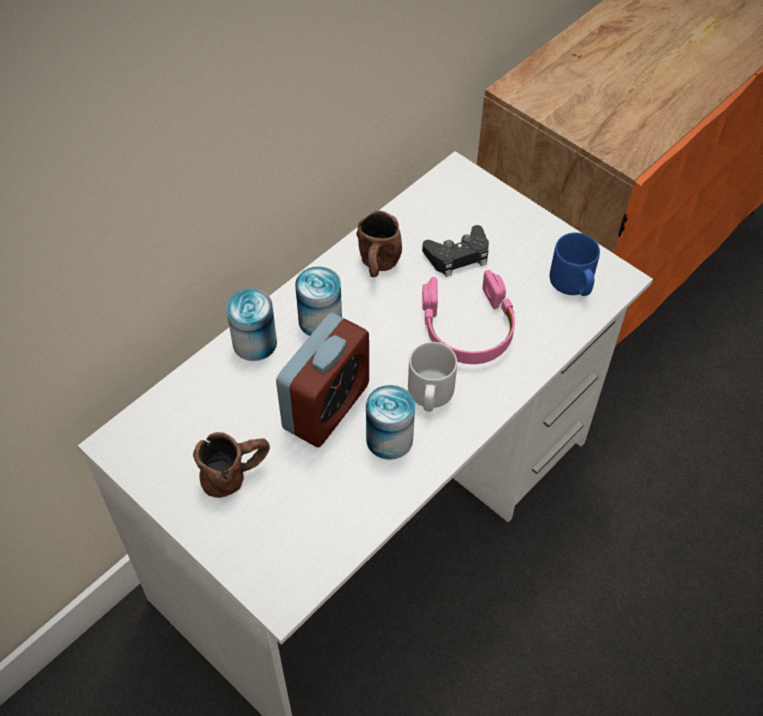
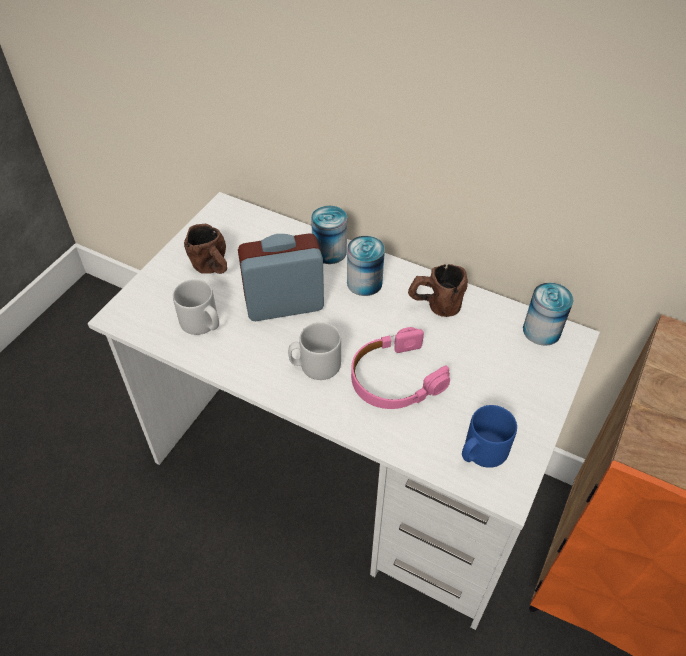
camera: 75 degrees right, 5 degrees down
(326, 407) = (284, 304): alarm clock -> alarm clock turned 150 degrees clockwise
(329, 500) = (202, 324): none -> grey mug
(389, 439) = (265, 348): can -> can (541, 330)
(458, 256) = (472, 356): black game controller -> none

